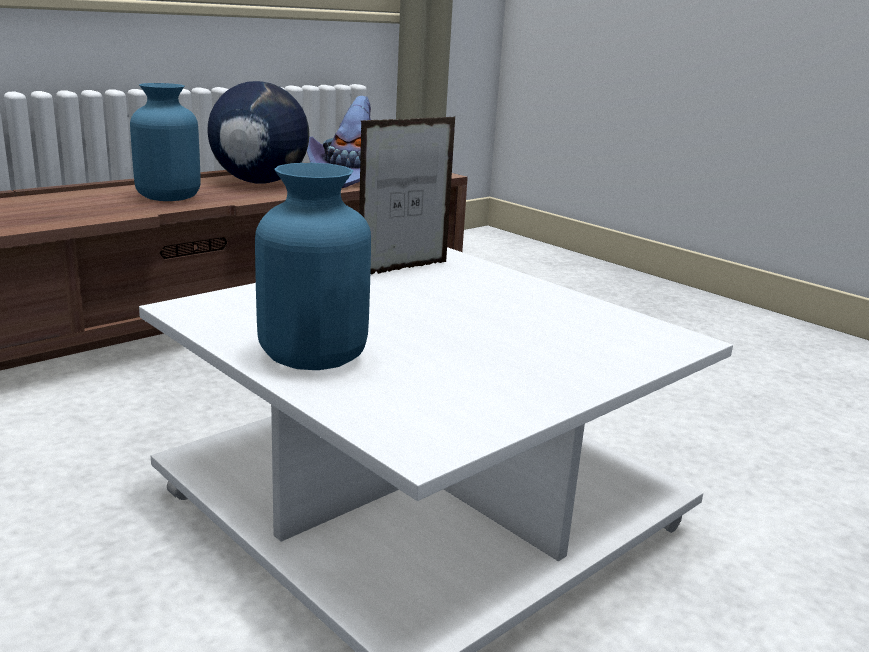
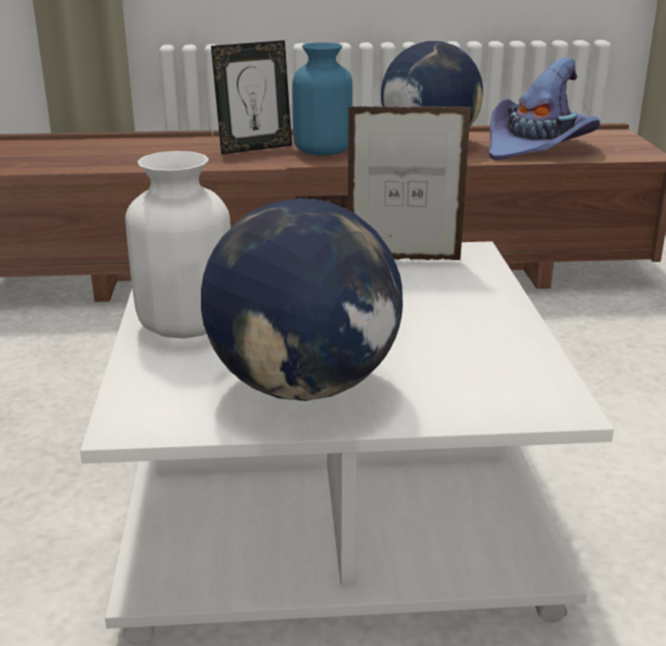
camera: 40 degrees right, 5 degrees up
(90, 202) = (254, 148): none -> picture frame
(313, 357) = (186, 324): blue vase -> white vase
(506, 375) = (304, 386): none -> globe

